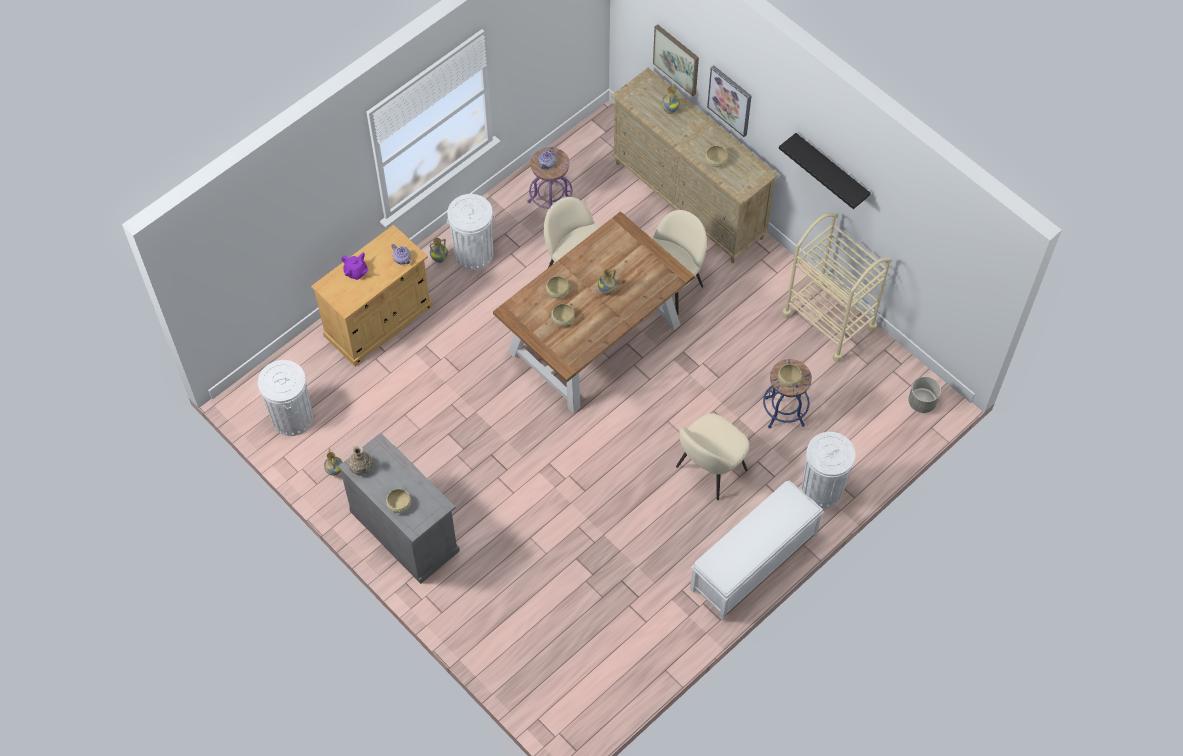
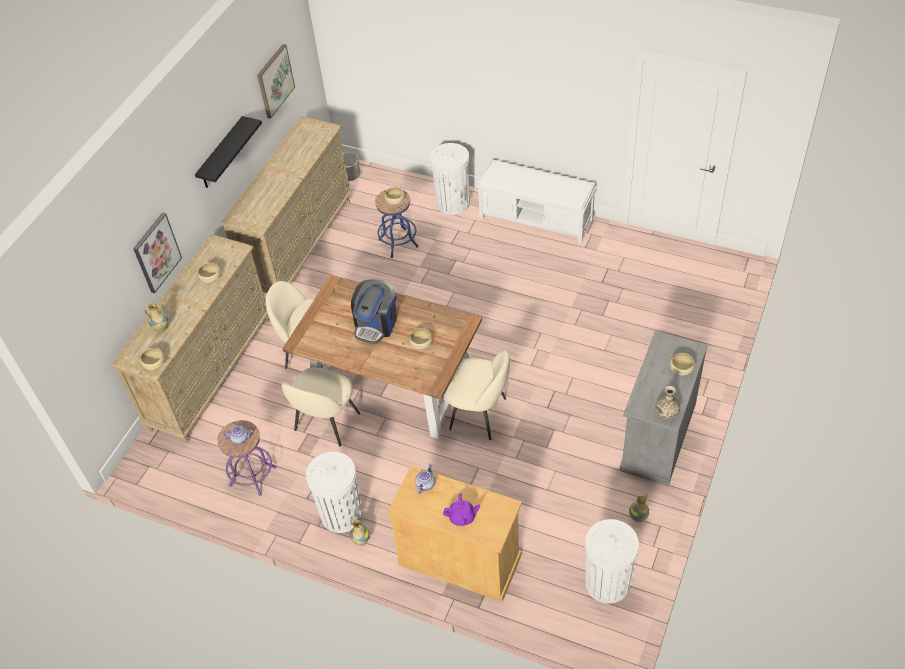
camera: 110 degrees left, 10 degrees down
(356, 272) = (462, 517): purple teapot -> purple teapot turned 75 degrees clockwise
(557, 291) = (393, 358): beige bowl -> beige bowl (154, 363)
(607, 291) = (376, 324): vase -> coffee machine
(676, 59) = (114, 309): picture -> picture (275, 81)
(710, 469) = (475, 266): beige chair -> beige chair (480, 414)
(829, 321) = (301, 245): beige cart -> beige dresser

